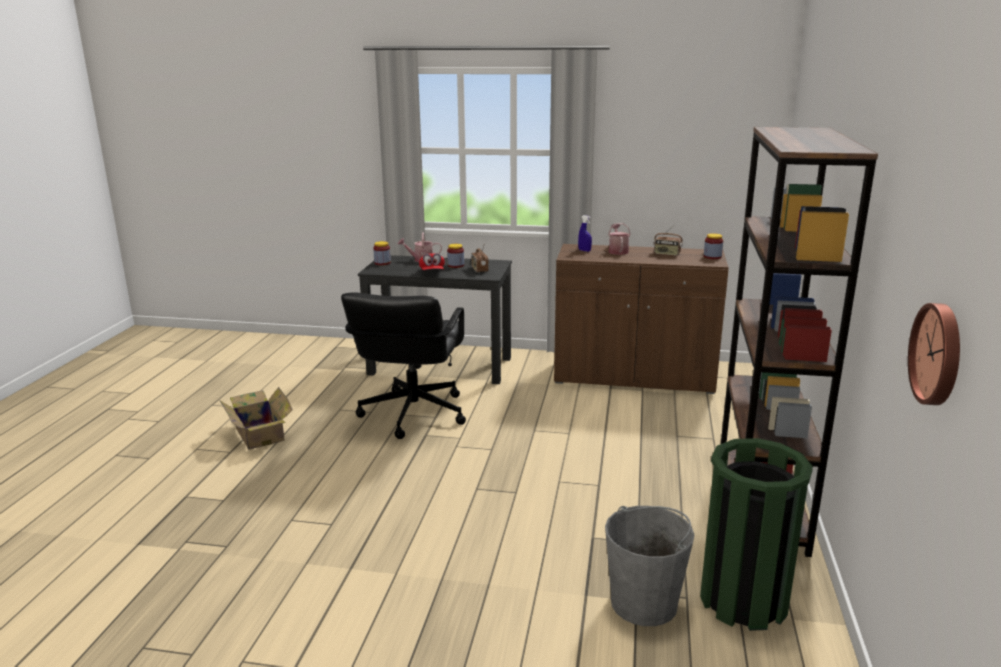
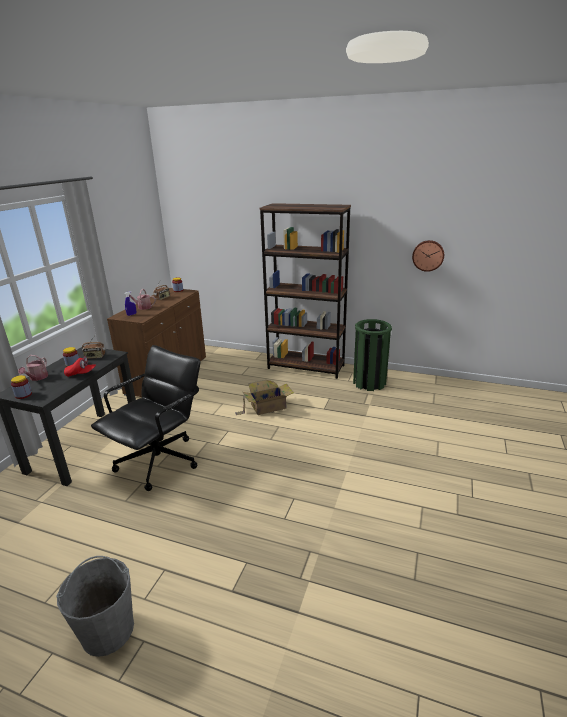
camera: 80 degrees left, 5 degrees up
(260, 433) = (139, 551): cardboard box -> cardboard box (266, 407)
(412, 414) = (159, 461): black office chair -> black office chair turned 75 degrees counterclockwise
(644, 603) = (370, 403): grey bucket -> grey bucket (108, 630)

